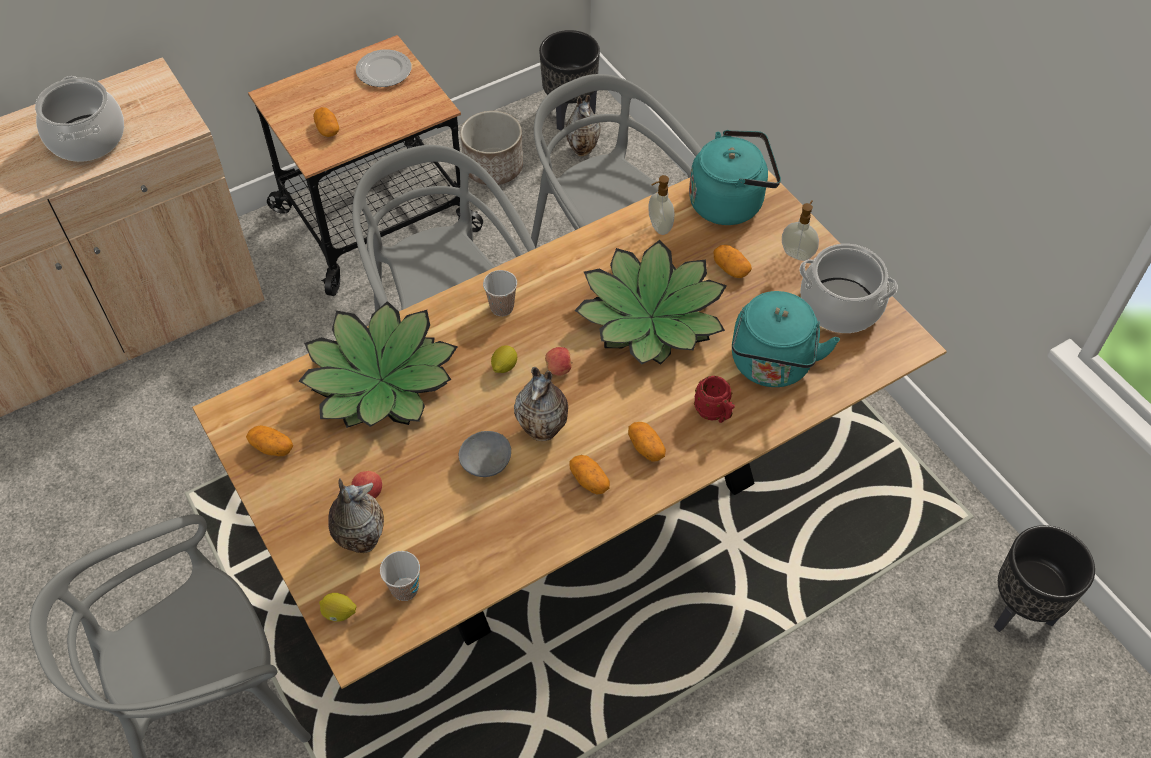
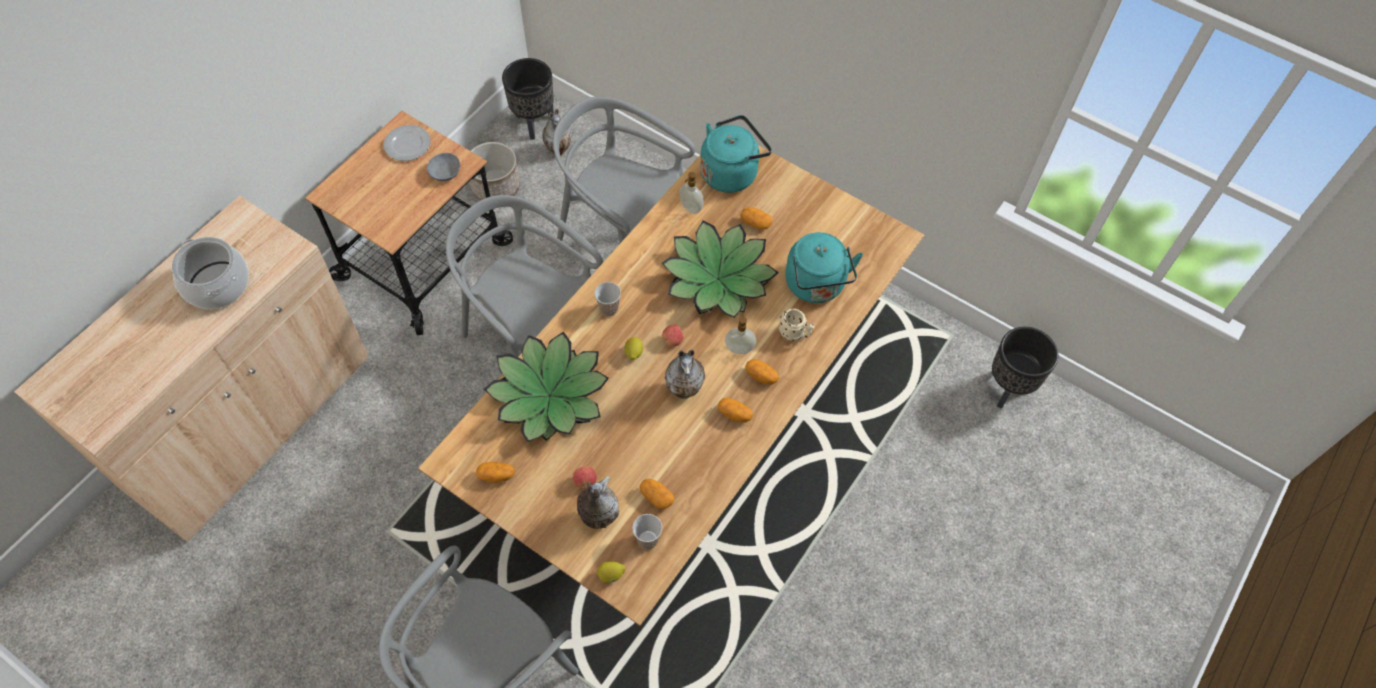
camera: 25 degrees left, 5 degrees up
(327, 129) = (388, 208): potato -> potato (656, 497)
(485, 460) = (655, 426): grey bowl -> grey bowl (444, 172)
(714, 414) = (795, 334): red mug -> beige mug
(797, 253) = (795, 196): soap dispenser -> soap dispenser (739, 348)
(840, 306) = (841, 226): cooking pot -> none

